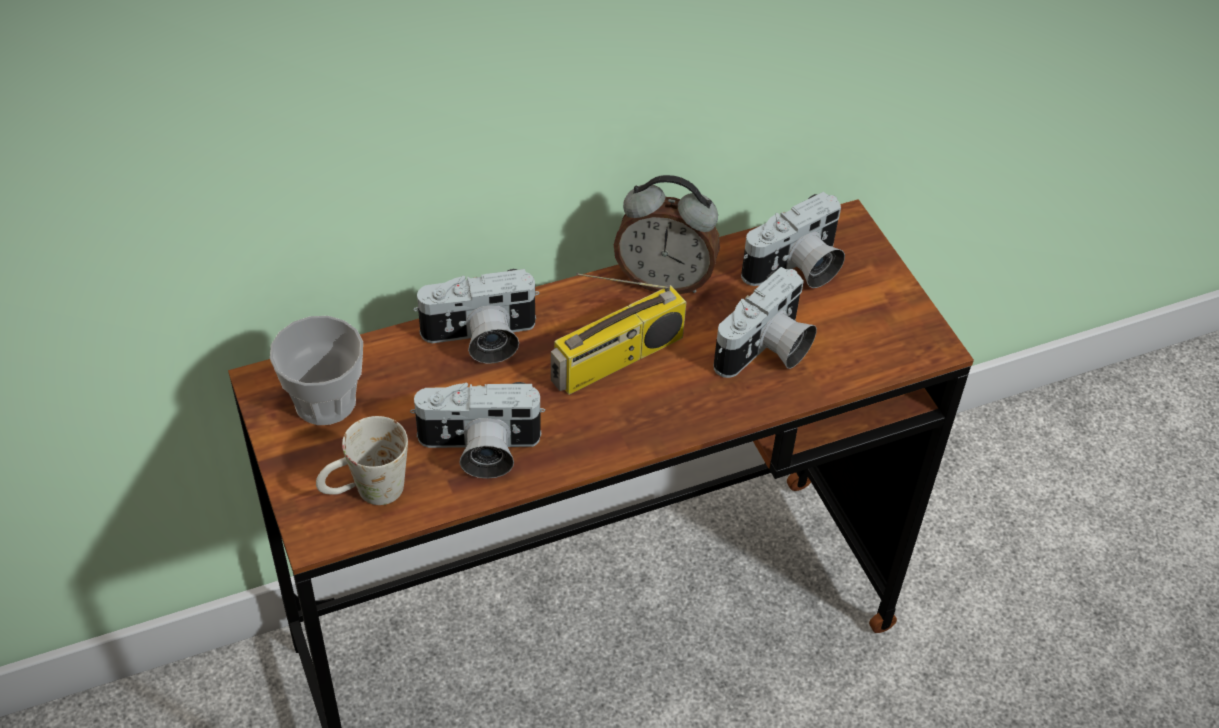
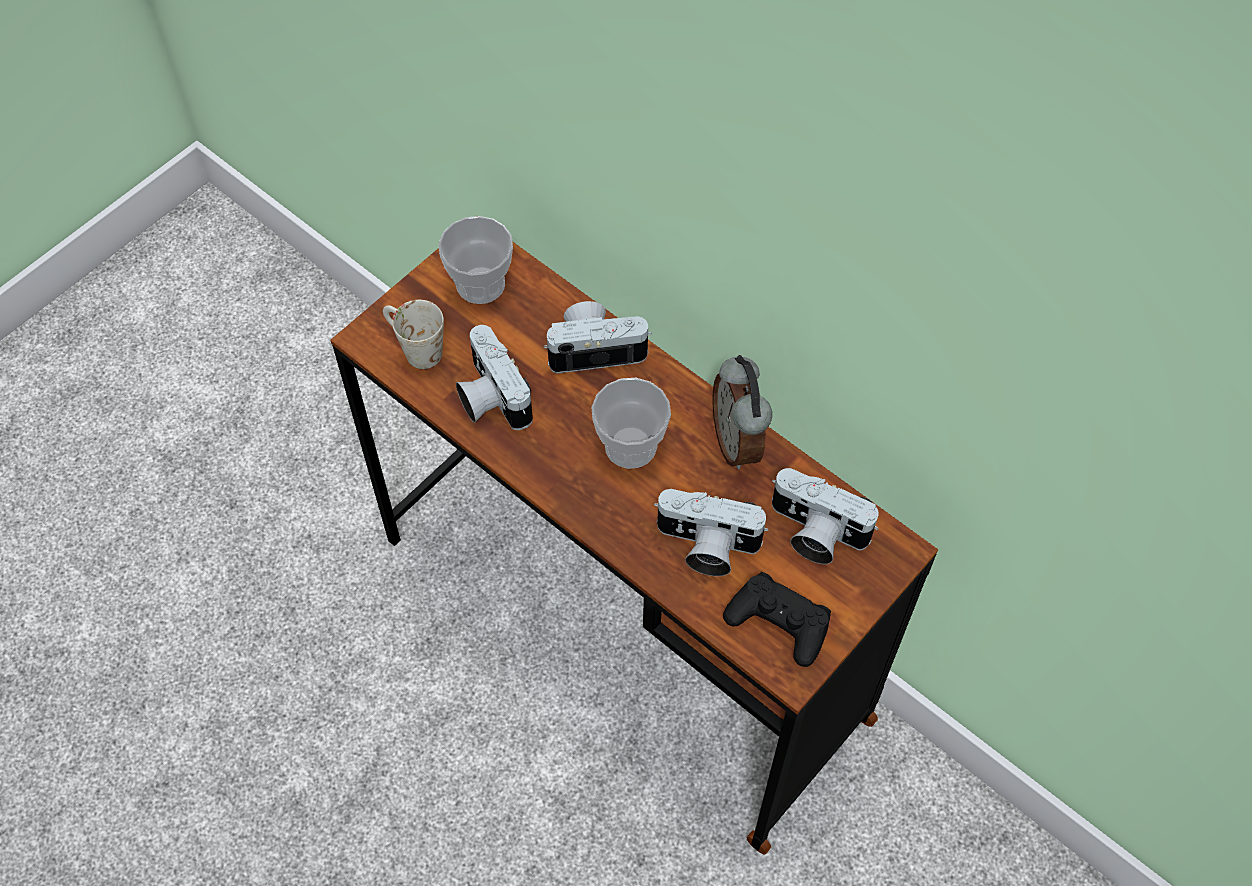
camera: 65 degrees right, 10 degrees up
(480, 339) = (596, 348): camera -> camera turned 120 degrees clockwise
(617, 360) = (630, 446): radio -> cup
(876, 333) = (778, 622): none -> black game controller

